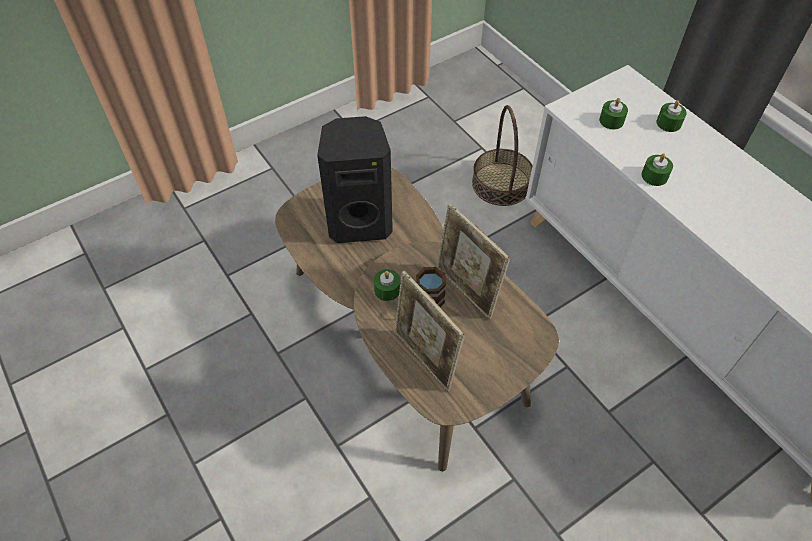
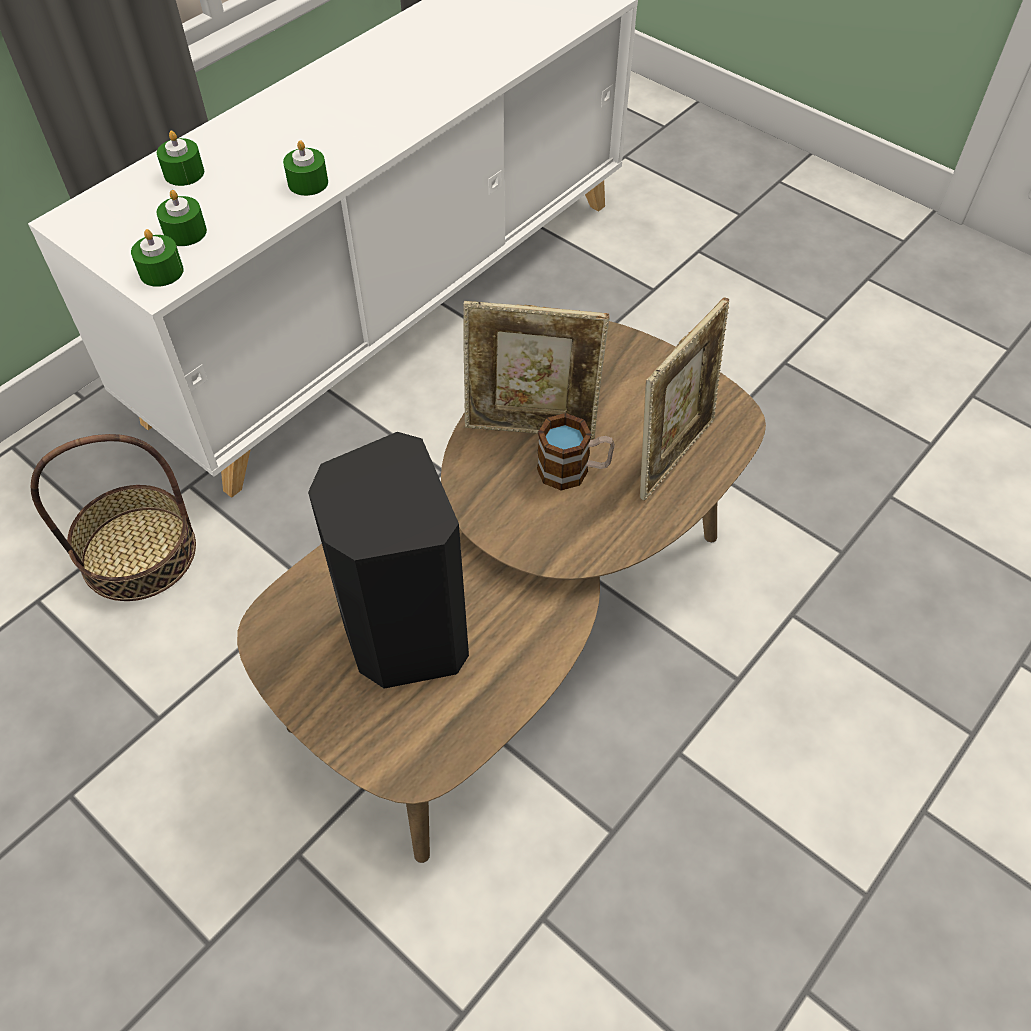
camera: 105 degrees left, 0 degrees up
(387, 289) = (566, 530): green candle -> green candle (161, 271)
(466, 291) = (531, 427): picture frame -> picture frame turned 60 degrees clockwise

